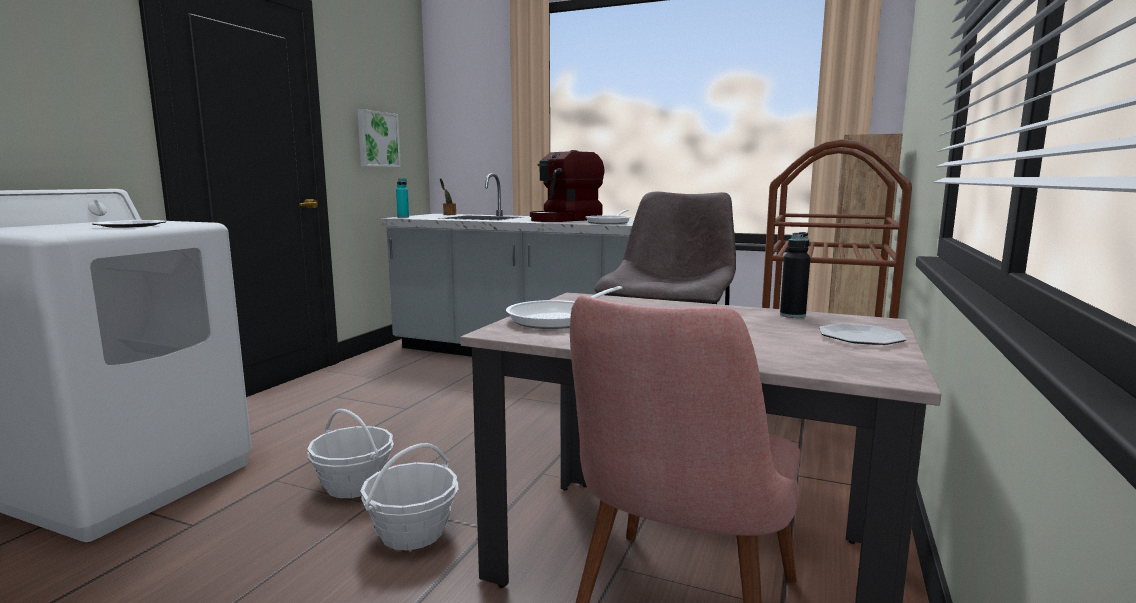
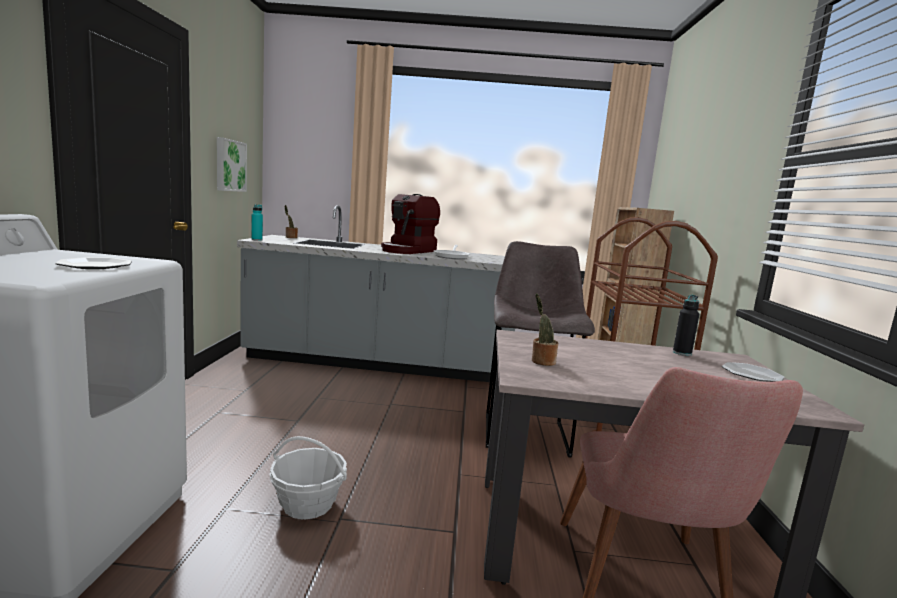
camera: 20 degrees left, 0 degrees up
(412, 532) = (395, 544): basket -> none
(559, 319) = (541, 361): frying pan -> potted plant

